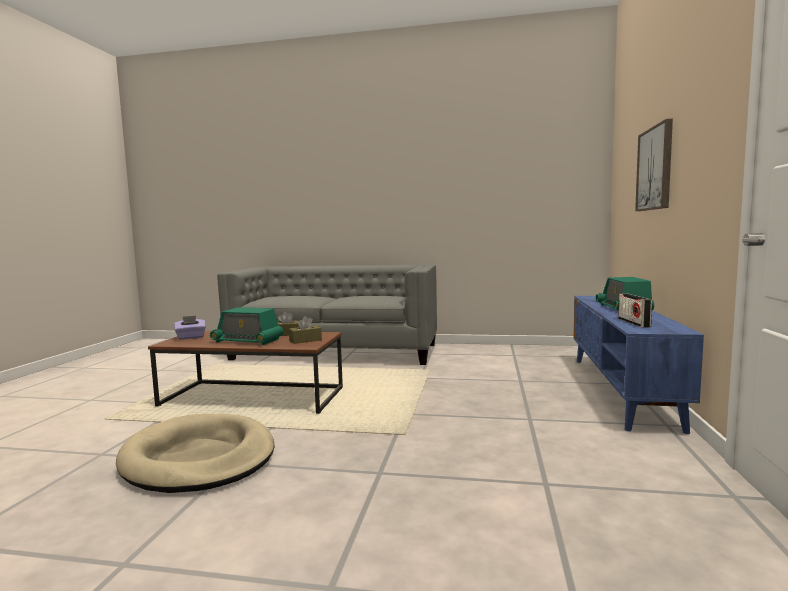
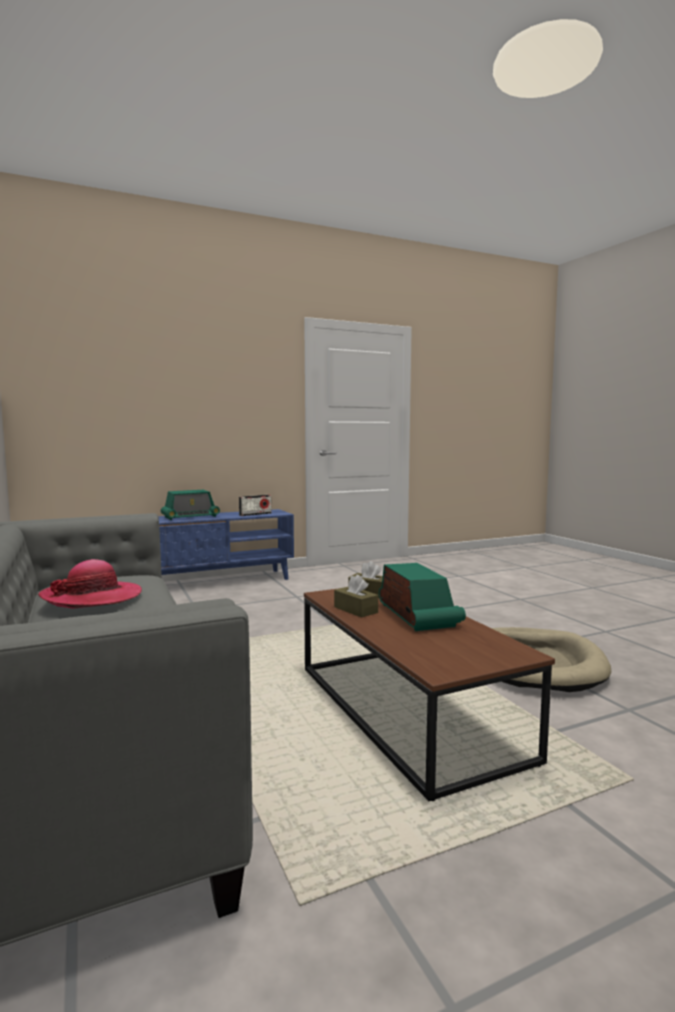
camera: 125 degrees left, 0 degrees up
(191, 337) = (471, 656): purple tissue box -> none
(359, 296) = (92, 597): none -> hat
(655, 169) = (172, 400): picture -> none

